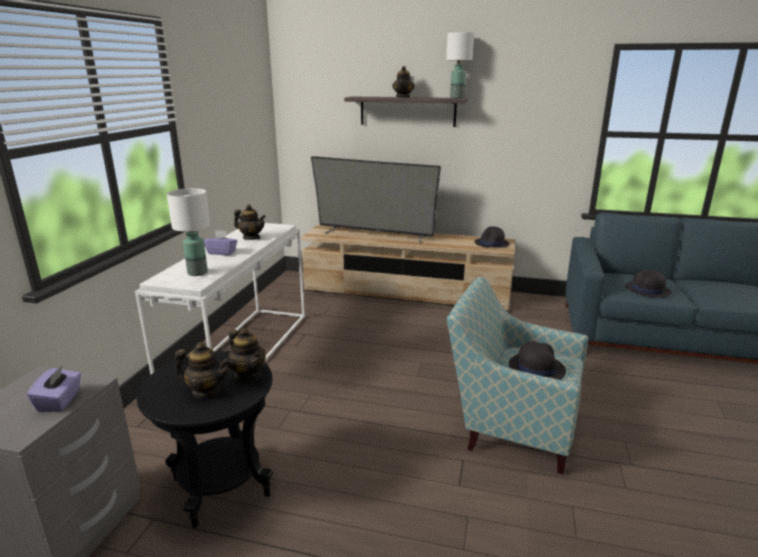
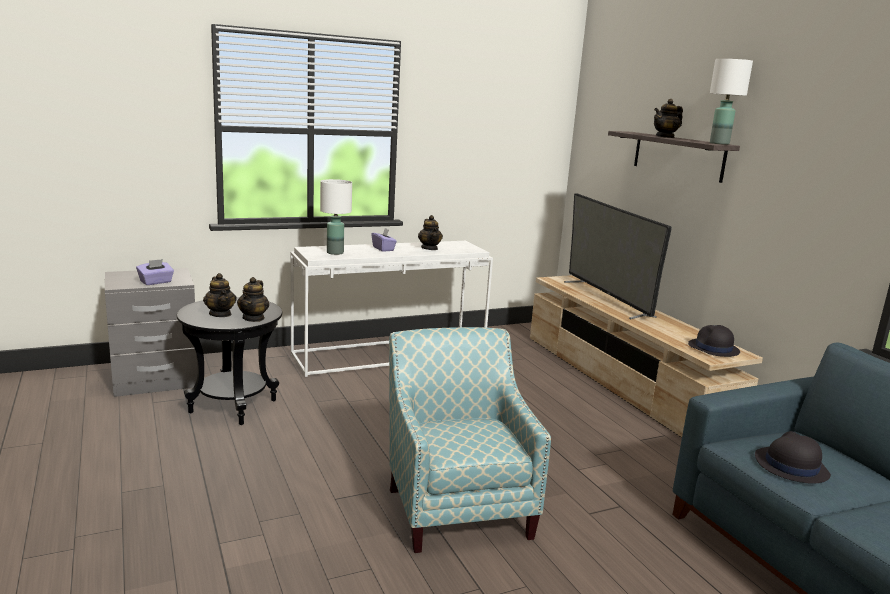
camera: 50 degrees right, 5 degrees down
(536, 368) = (462, 434): black hat -> none

